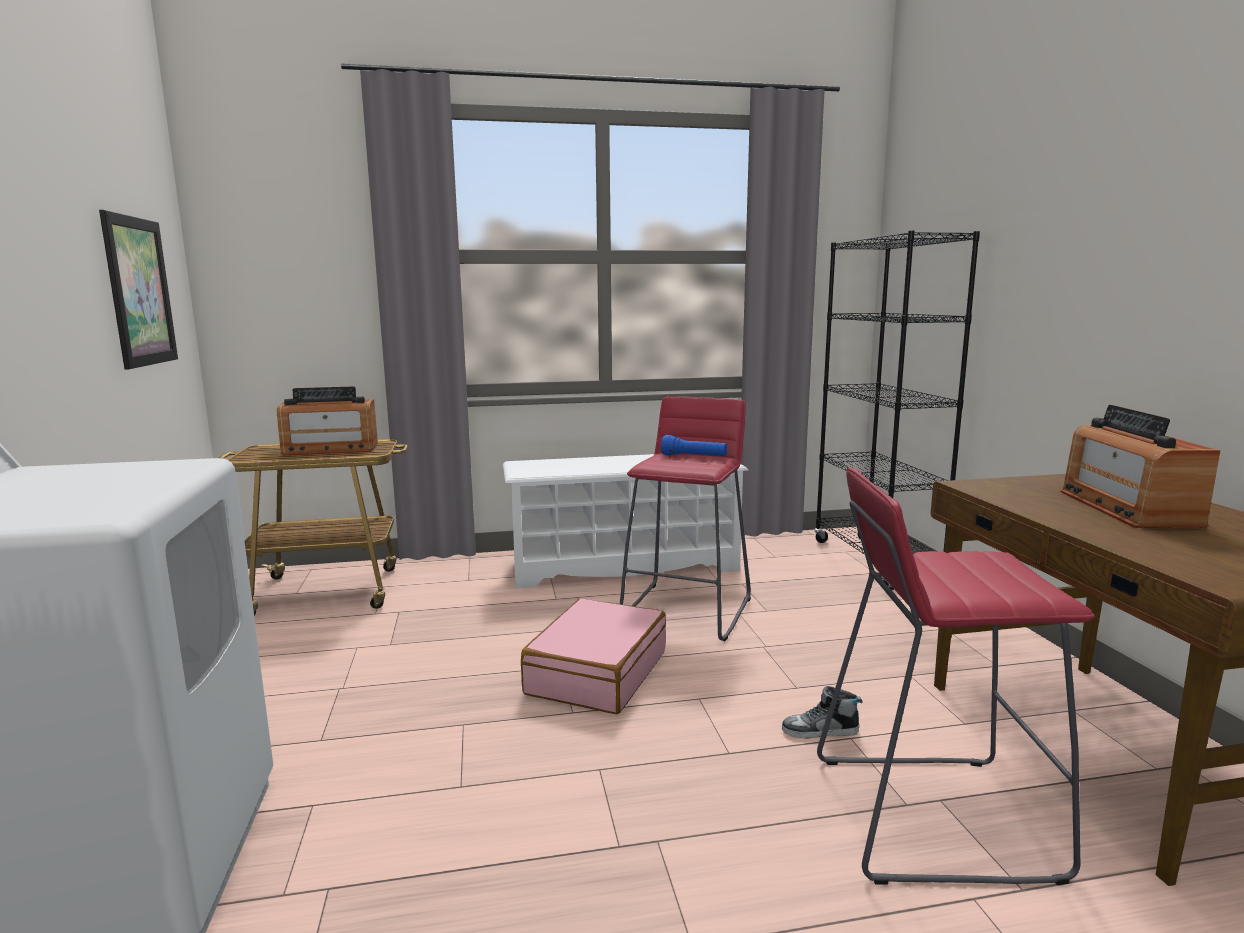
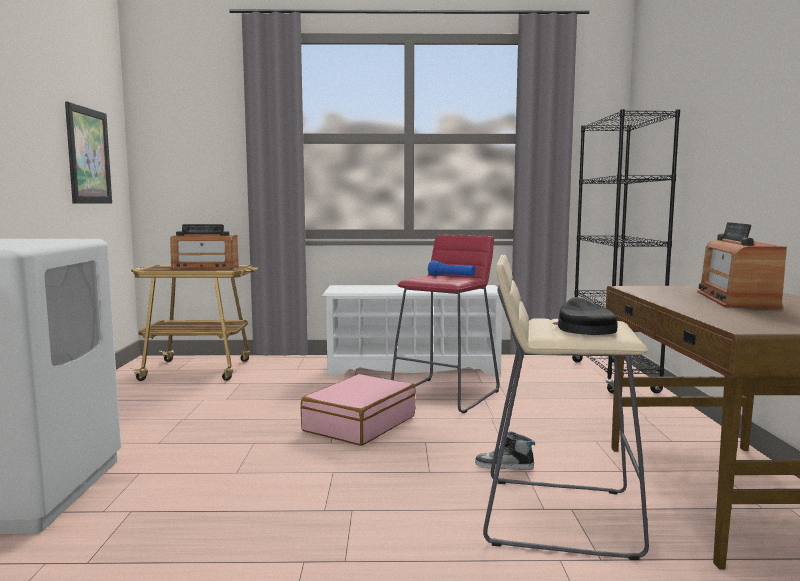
camera: 10 degrees right, 5 degrees down
(929, 814) = (557, 515): red stool -> beige stool
(986, 579) = (583, 329): none -> black cap

